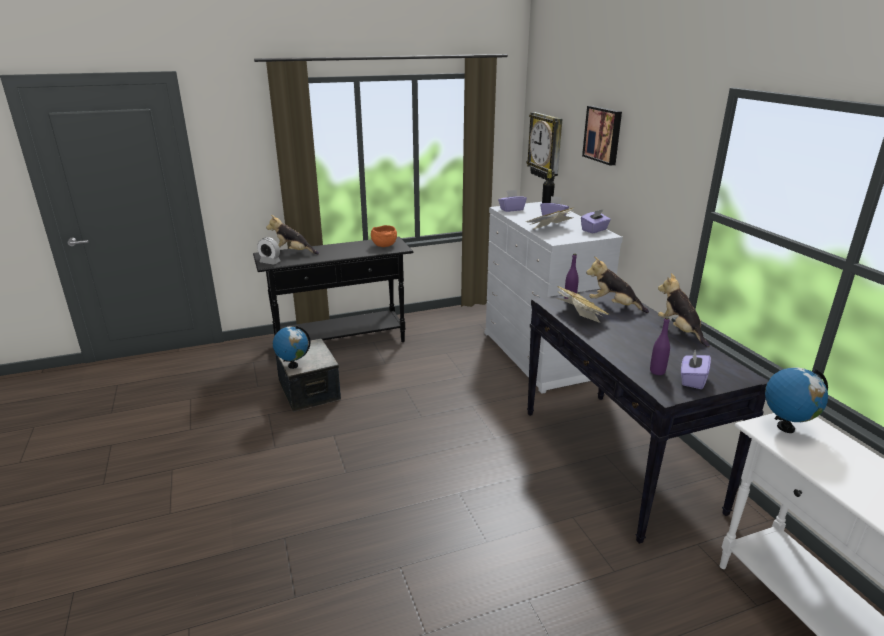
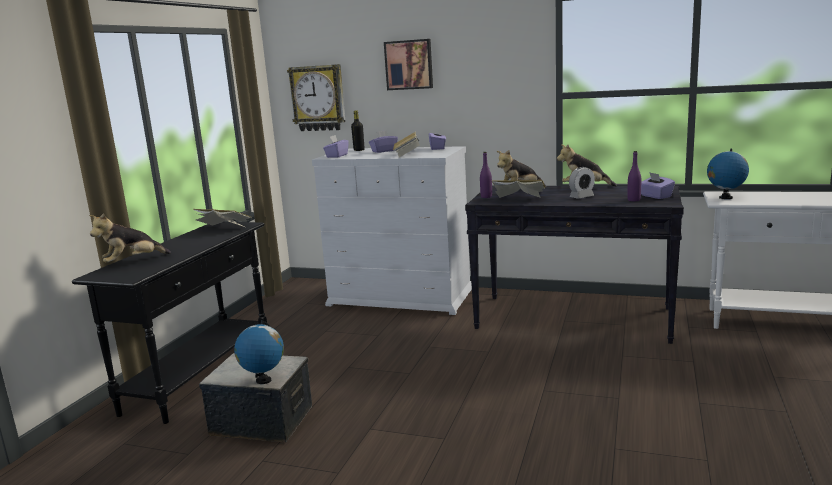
camera: 50 degrees left, 10 degrees down
(270, 262) = (129, 275): alarm clock -> alarm clock (581, 197)
(384, 245) = (223, 228): orange bowl -> book

